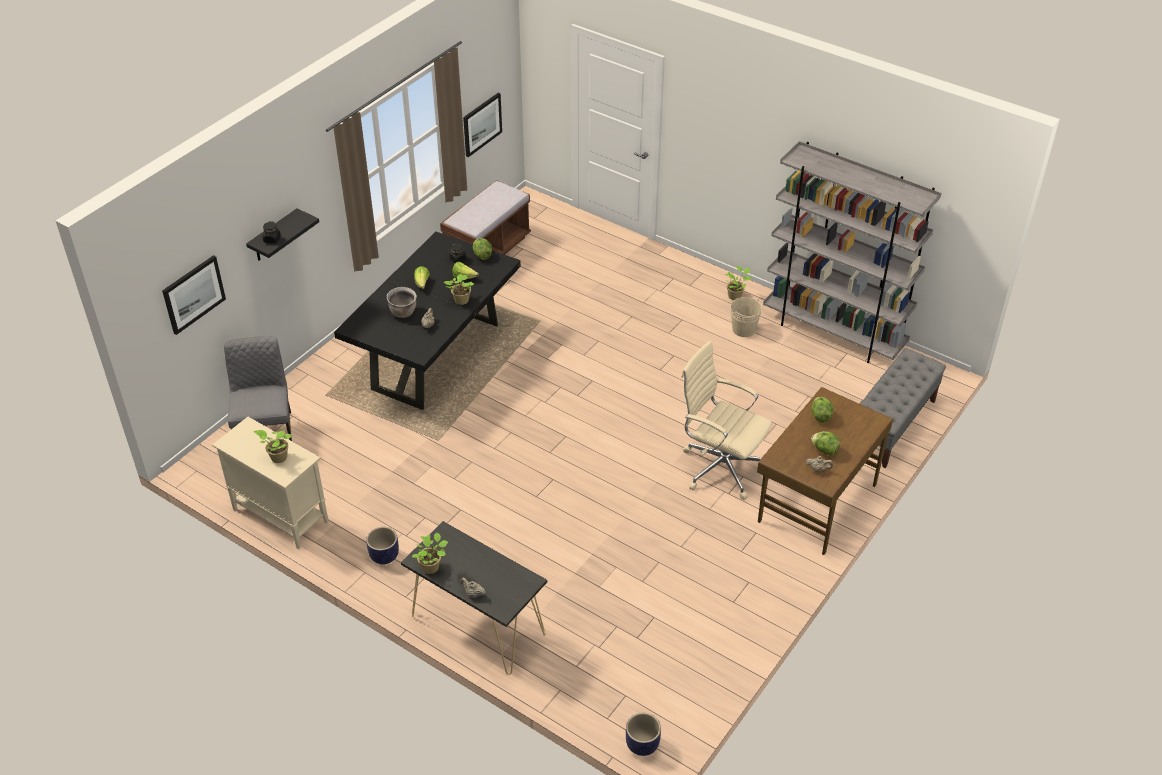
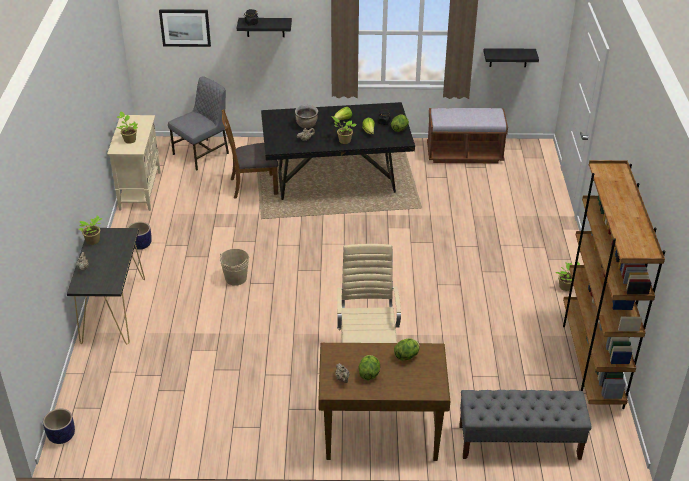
camera: 55 degrees right, 5 degrees down
(374, 420) = (253, 186): none -> brown chair
(482, 124) = (508, 57): picture -> black shelf
(744, 329) = (533, 308): beige bucket -> beige bucket (236, 278)
(833, 333) = (591, 360): grey bookcase -> brown bookcase

